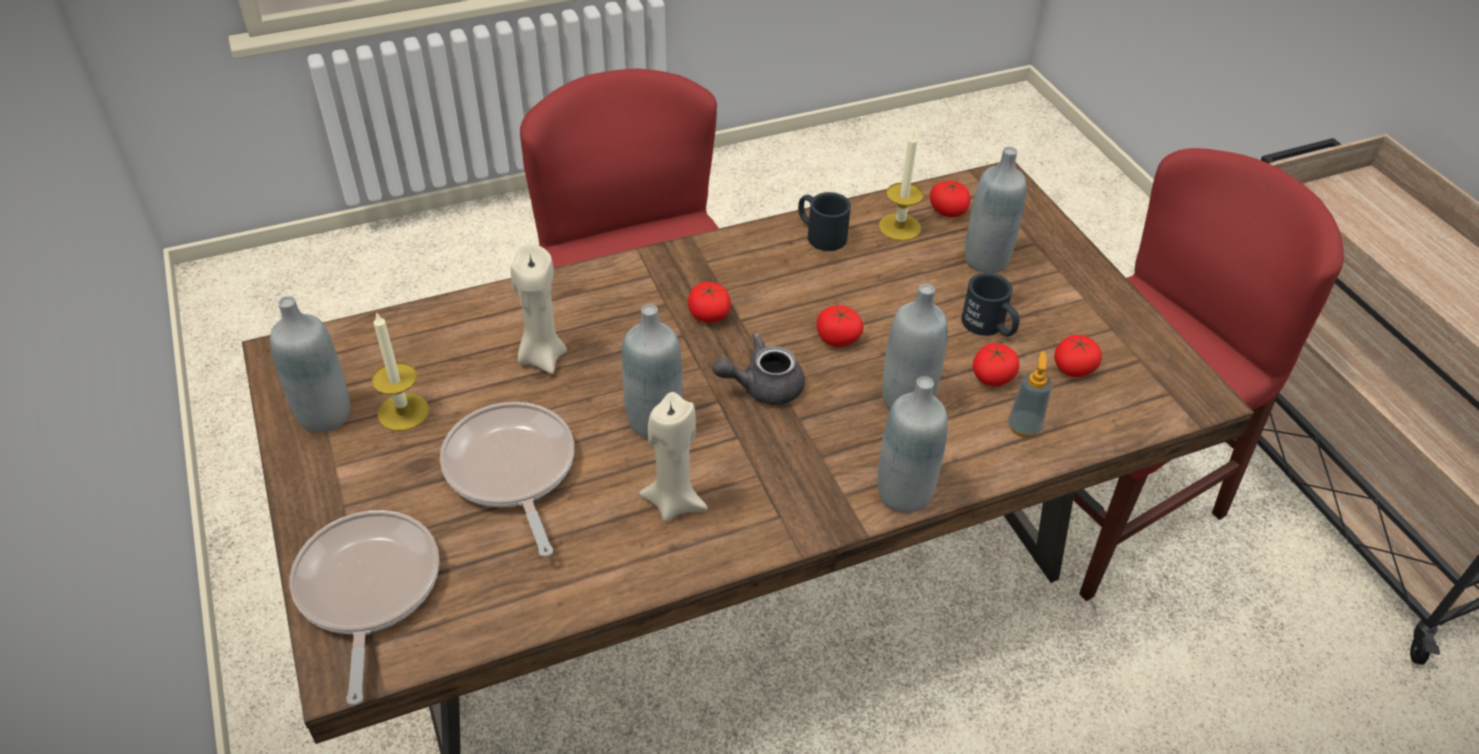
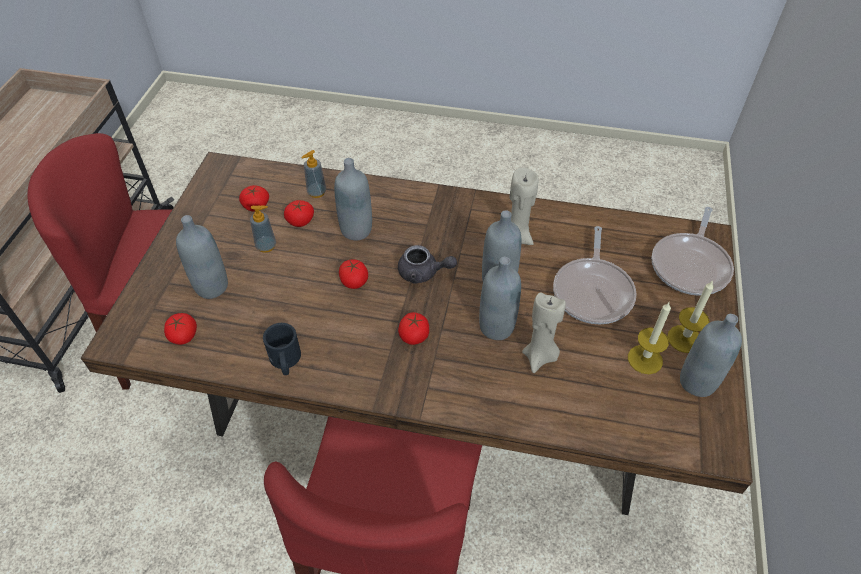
camera: 145 degrees left, 5 degrees up
(899, 227) = (229, 339): candle -> candle (684, 339)
(904, 493) = (405, 192): grey bottle -> grey bottle (496, 327)
(989, 327) = (266, 246): black mug -> soap dispenser

